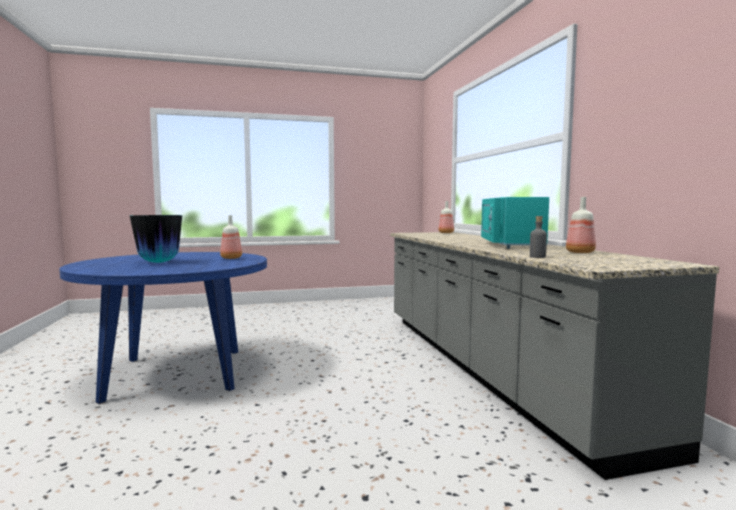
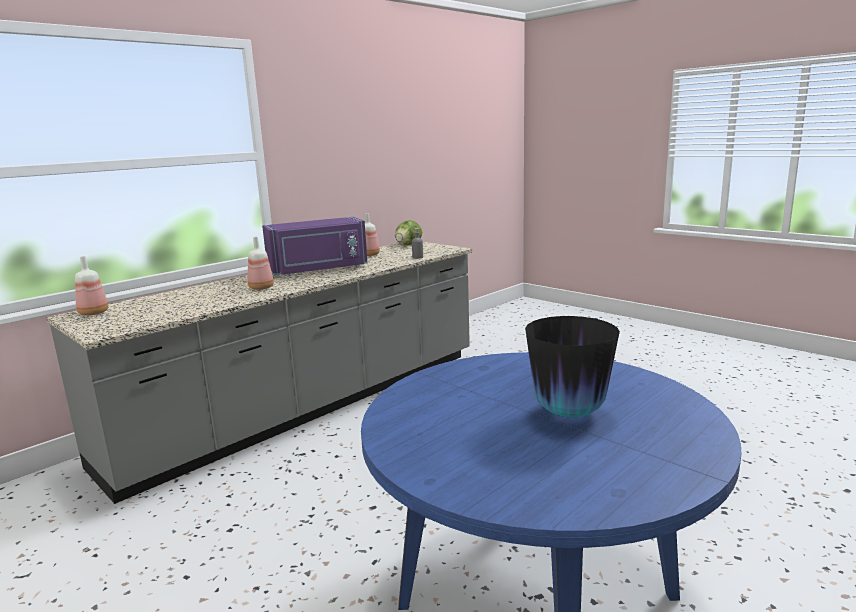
camera: 120 degrees left, 10 degrees up
(230, 258) = (448, 392): bottle -> bottle (261, 288)
(509, 245) = (319, 270): turquoise microwave -> purple microwave
(654, 261) = (408, 245): none -> lettuce

